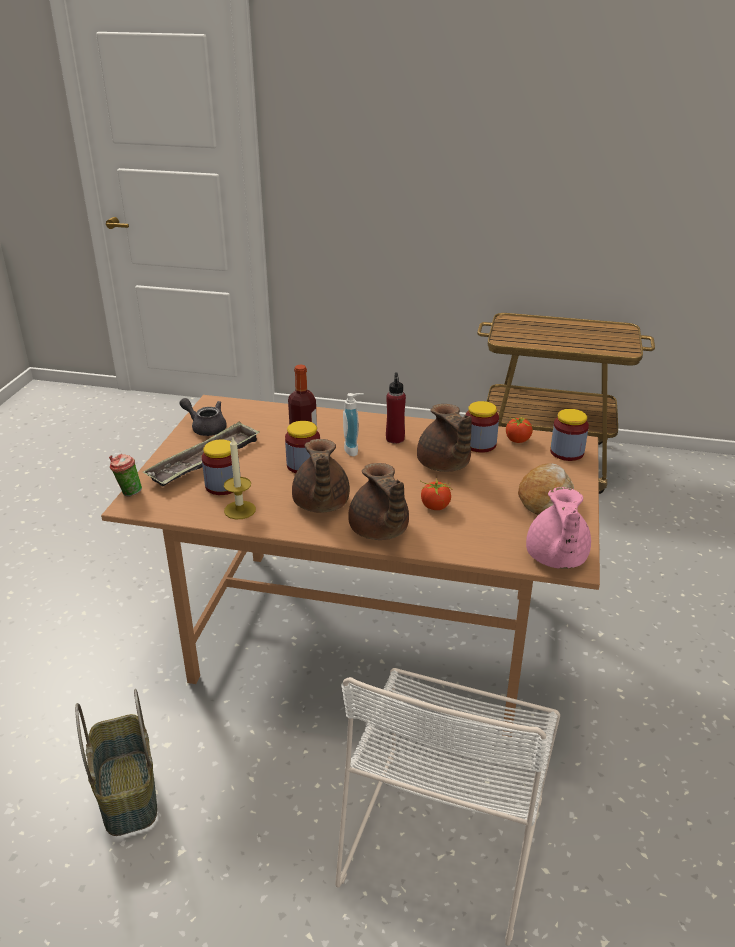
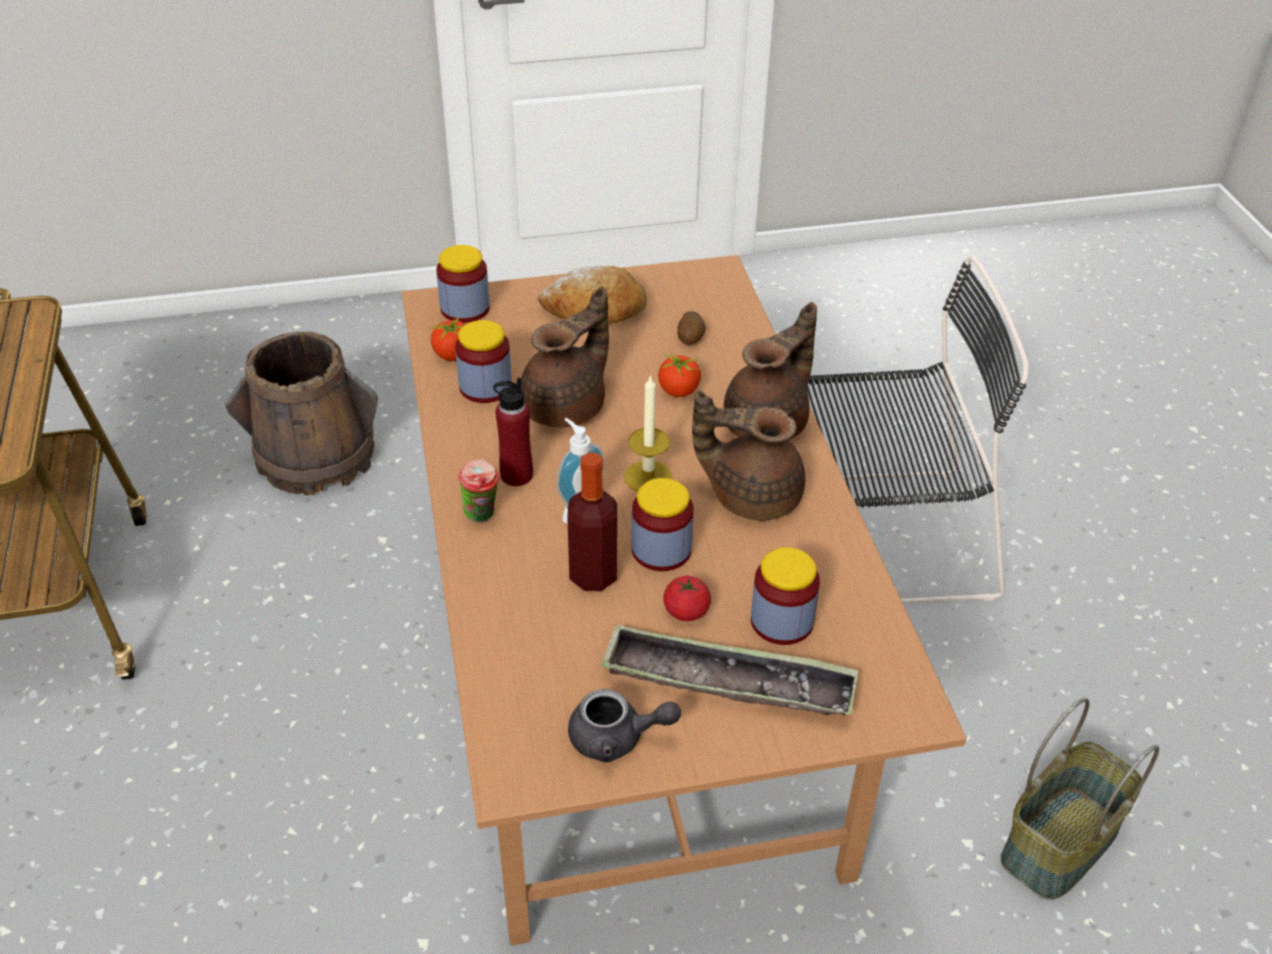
camera: 115 degrees left, 10 degrees up
(128, 493) = (889, 735): cup -> cup (482, 516)
(206, 427) = (617, 738): grey teapot -> grey teapot turned 90 degrees counterclockwise
(240, 510) = (827, 573): candle -> candle (648, 477)
(257, 461) = (686, 611): none -> tomato
(320, 504) = (751, 495): brown teapot -> brown teapot turned 135 degrees counterclockwise
(446, 831) = (876, 538): white chair -> black chair
(491, 527) = (691, 338): none -> potato
(555, 558) = (716, 285): pink teapot -> none
(641, 558) = (315, 457): none -> brown bucket

